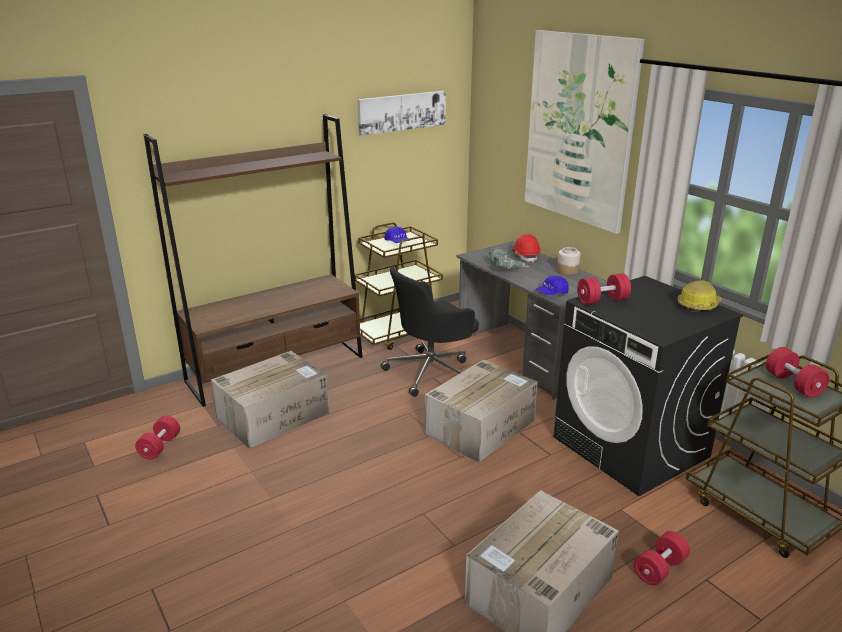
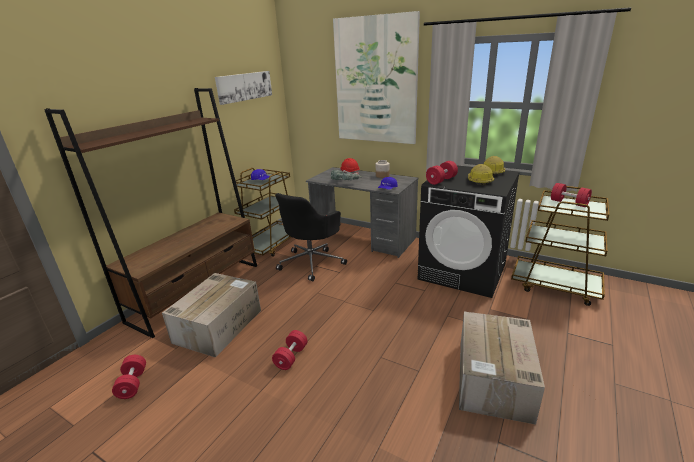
camera: 25 degrees left, 0 degrees up
(481, 426) = (370, 287): cardboard box -> none
(656, 314) = (479, 181): none -> hard hat
(659, 569) = (541, 336): red dumbbell -> red dumbbell (291, 357)

